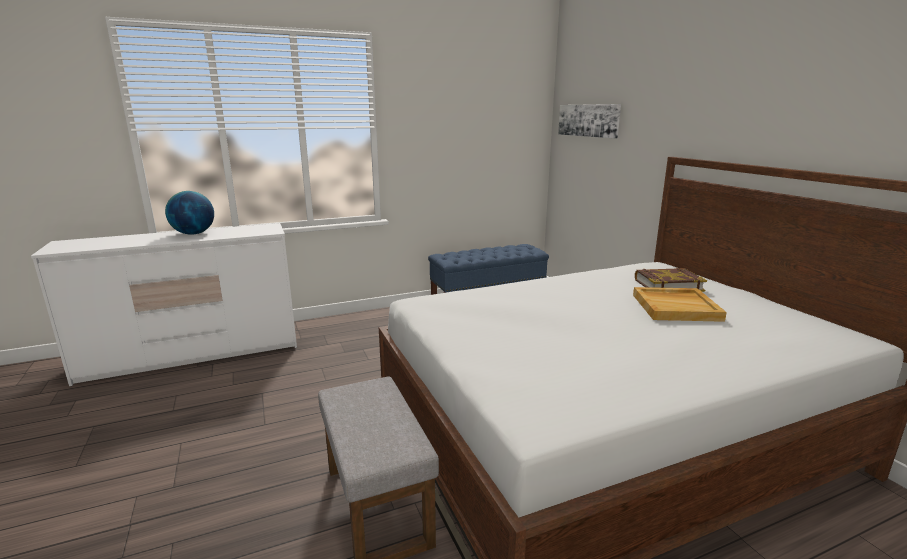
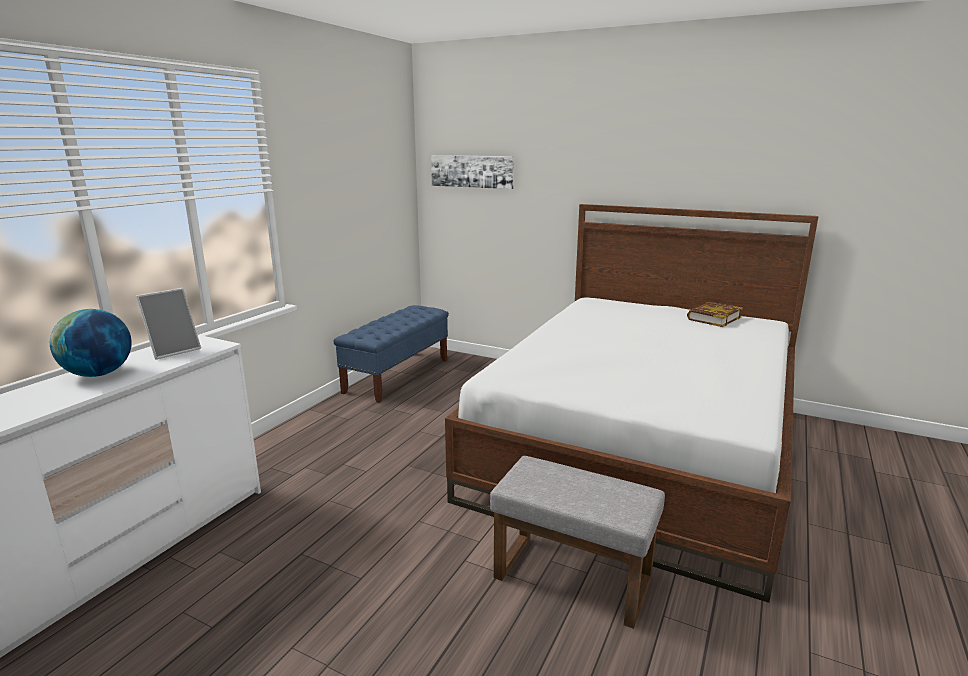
camera: 40 degrees left, 0 degrees up
(248, 230) = (174, 350): none -> picture frame
(668, 285) = (627, 313): book -> book (713, 318)
(676, 307) = (662, 328): beige tray -> none

